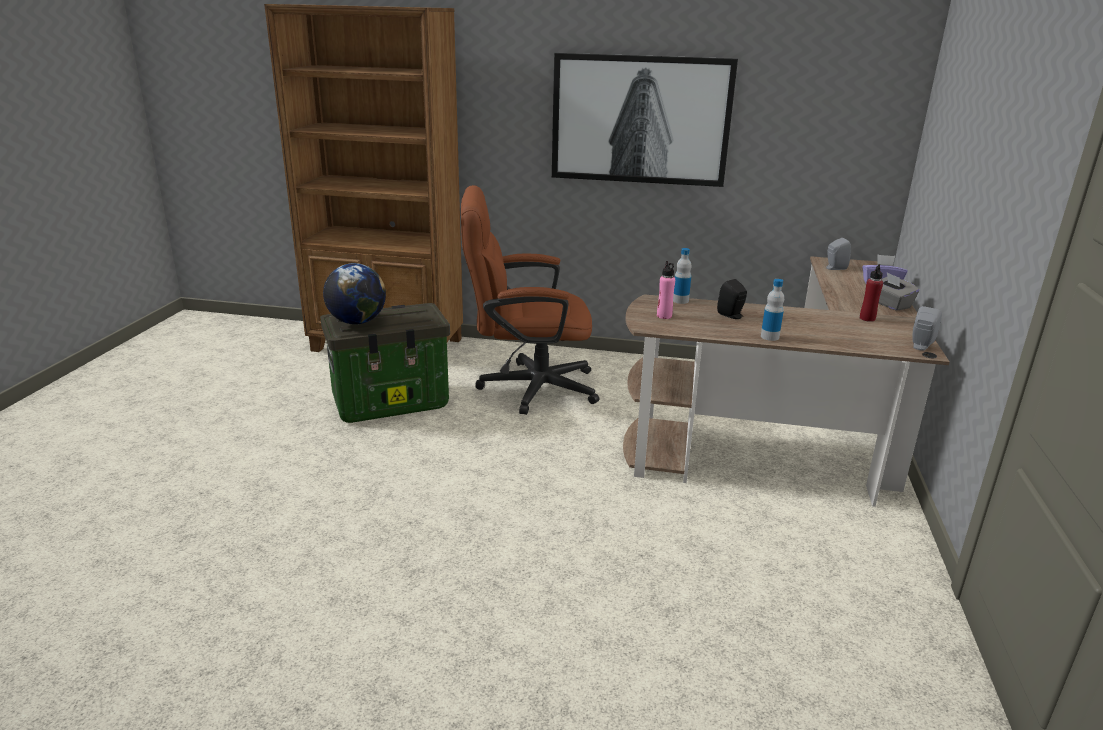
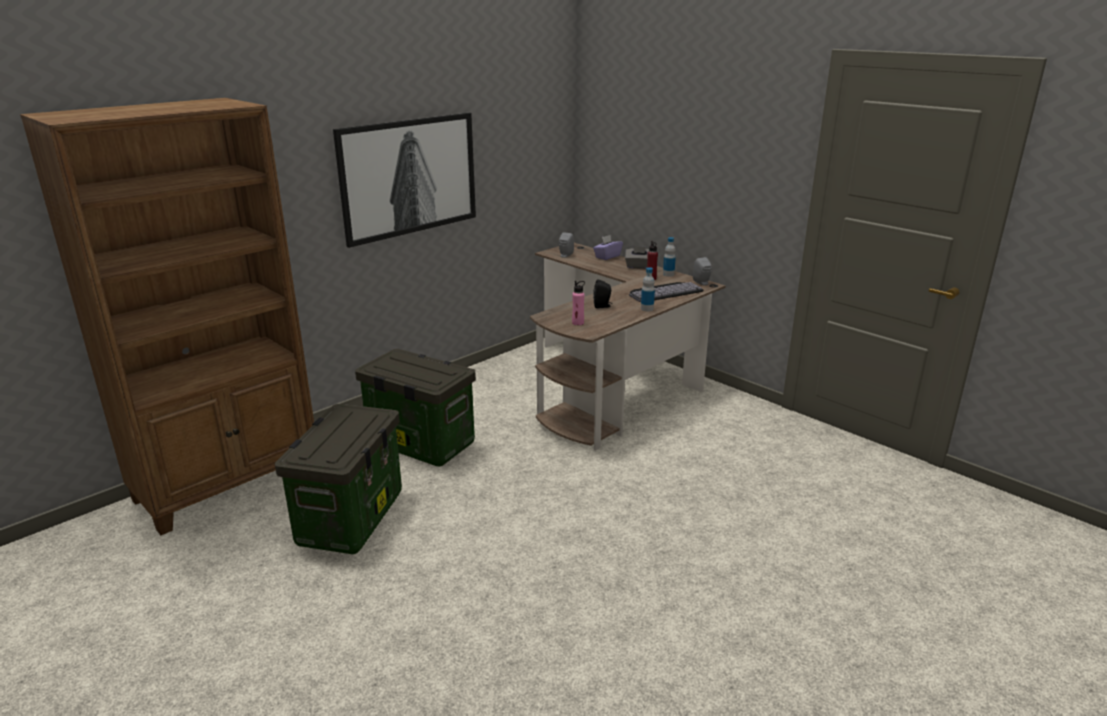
camera: 55 degrees left, 0 degrees up
(357, 322) = (329, 449): globe -> none
(526, 387) = (419, 443): brown office chair -> storage box
(680, 300) = (558, 310): bottle -> bottle (668, 274)
(842, 333) = (664, 291): none -> keyboard

